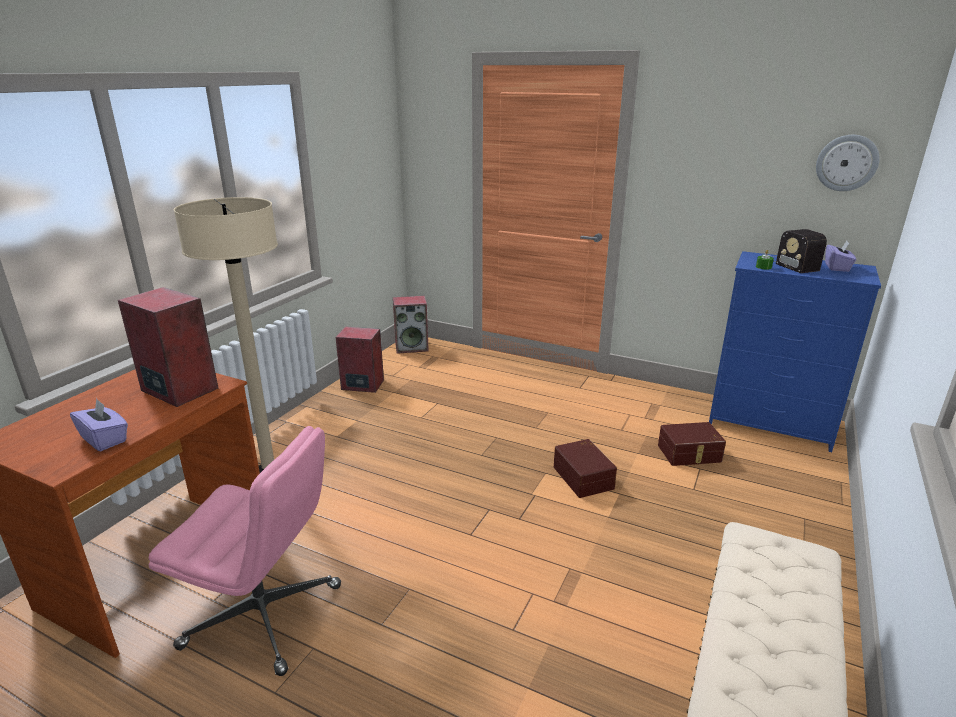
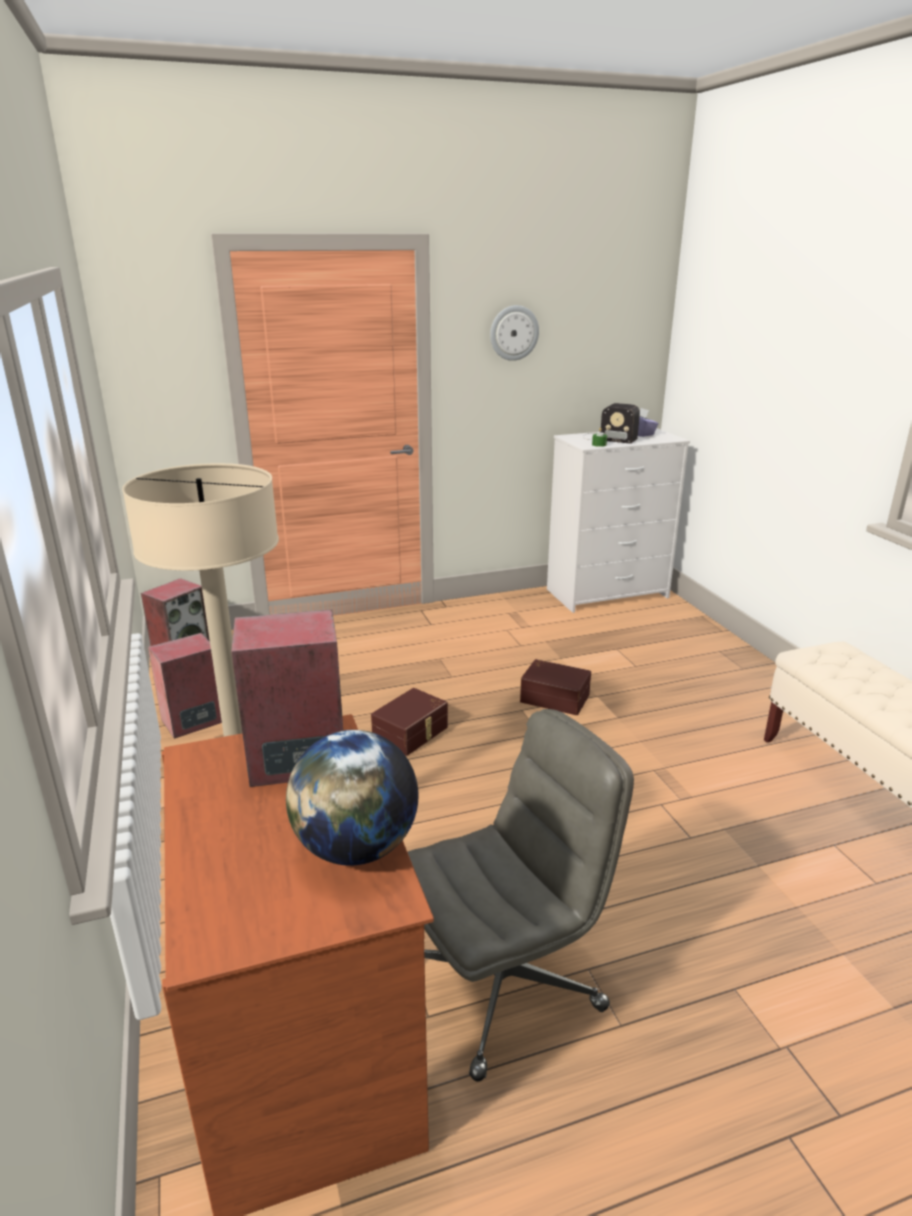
camera: 45 degrees left, 0 degrees up
(105, 439) = (356, 848): purple tissue box -> globe
(265, 616) = (503, 983): pink office chair -> grey office chair
(690, 454) = (594, 641): brown storage box -> brown storage box (412, 733)
(771, 423) = (608, 593): blue dresser -> white dresser
(846, 163) = (622, 338): wall clock -> wall clock (514, 333)

